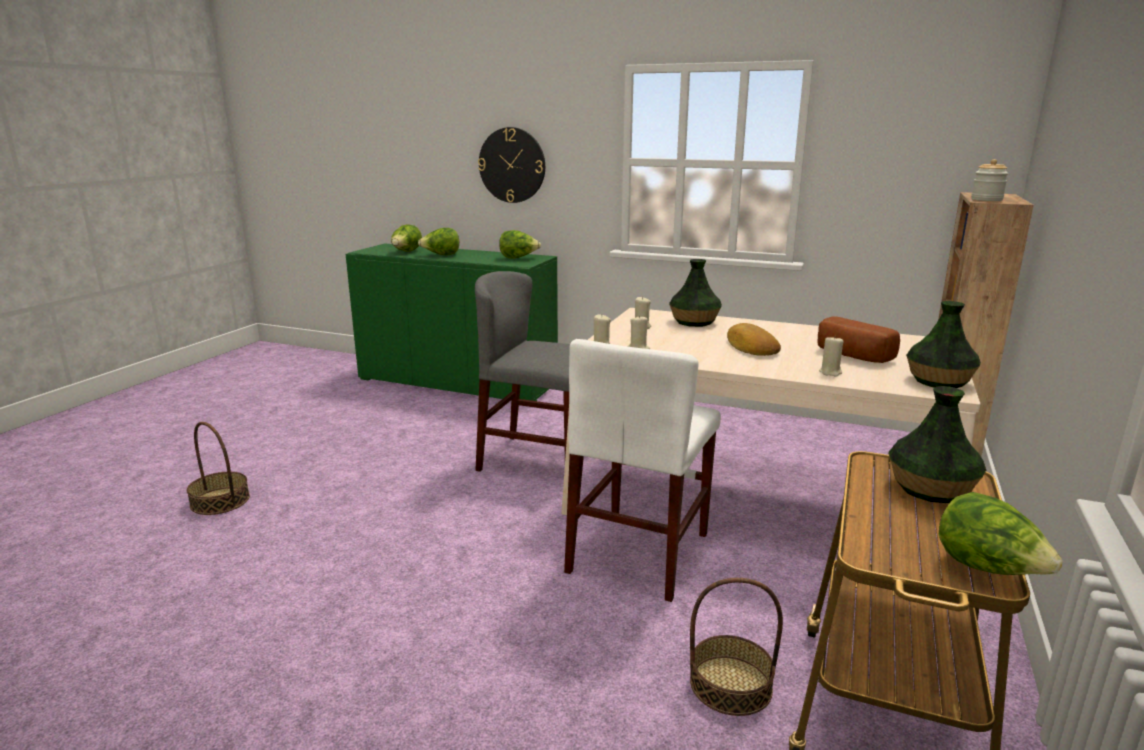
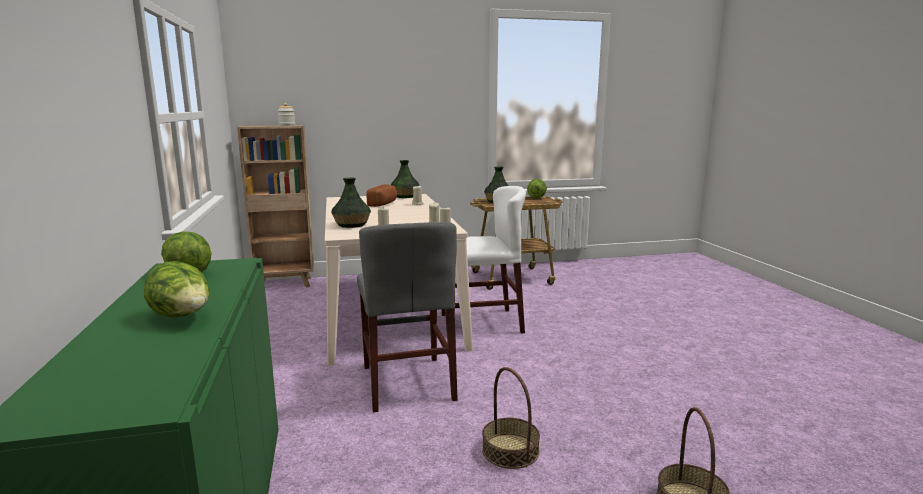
camera: 125 degrees left, 5 degrees down
(406, 252) = (150, 356): lettuce -> none
(512, 165) = (88, 135): wall clock -> none
(731, 685) = (537, 294): basket -> basket (510, 450)
(750, 347) = (394, 213): bread -> none

